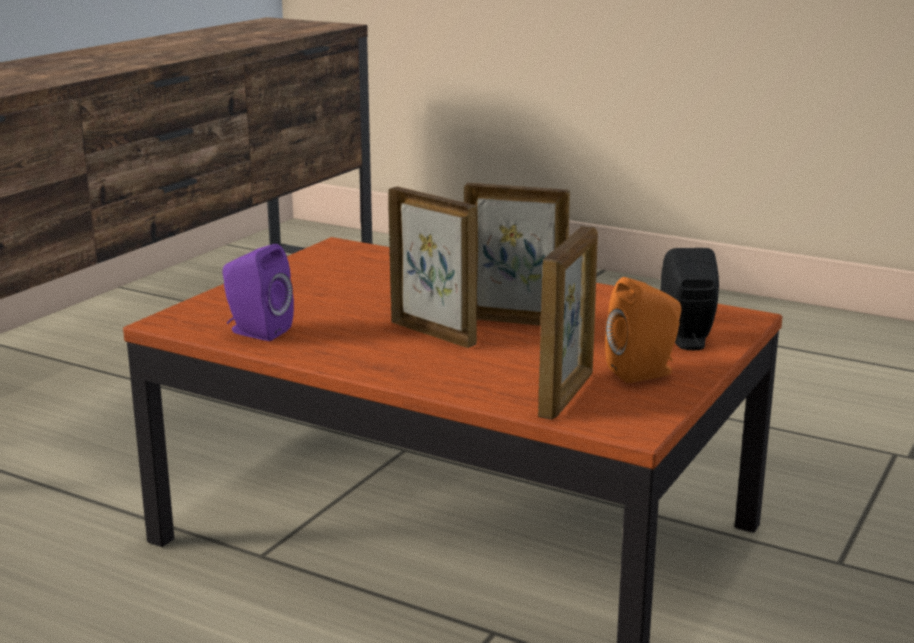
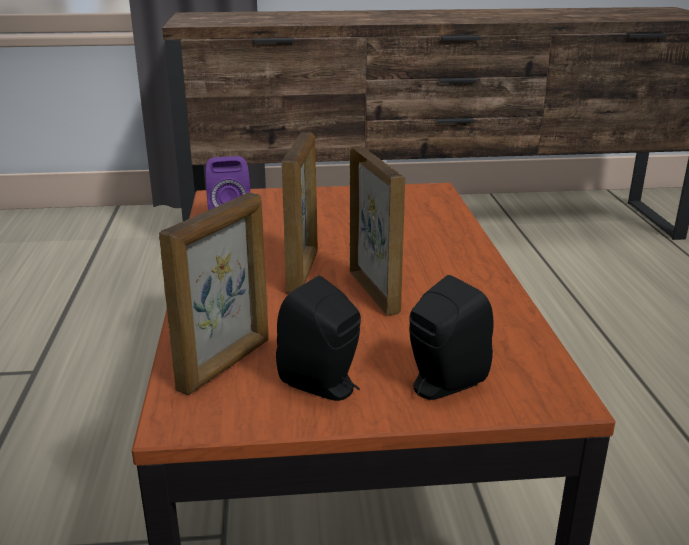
camera: 55 degrees right, 5 degrees up
(567, 395) = (226, 364): picture frame -> picture frame turned 45 degrees counterclockwise
(644, 373) = (324, 386): orange speaker -> black speaker

